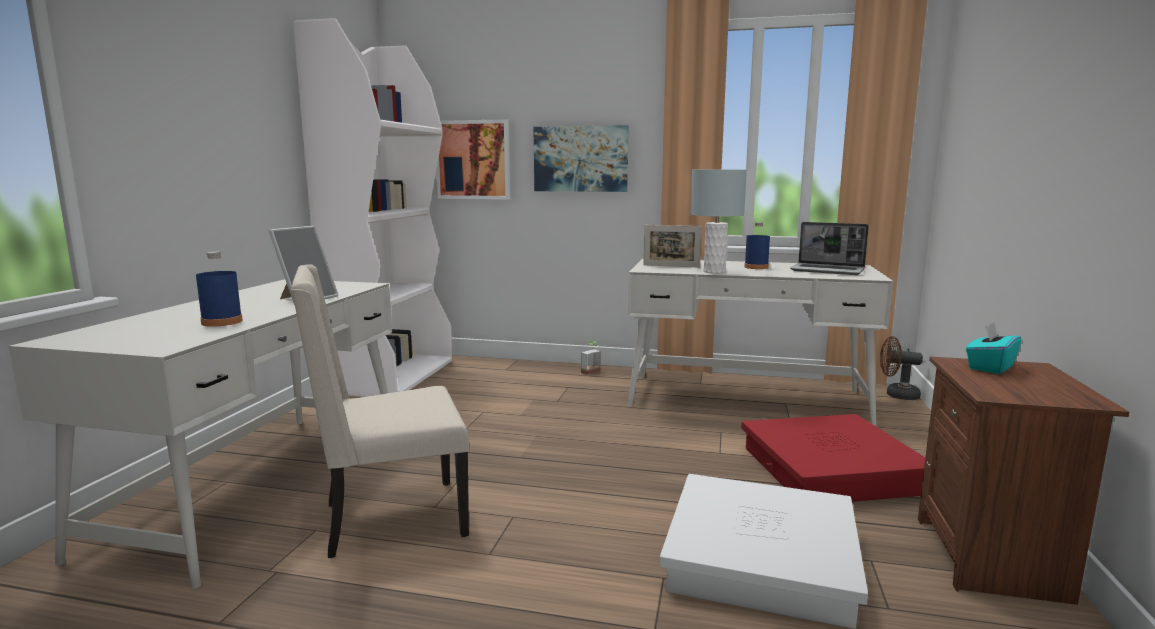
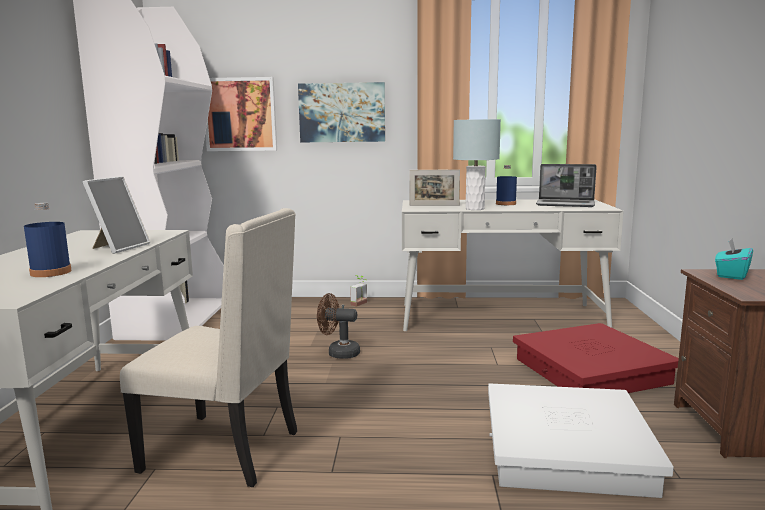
camera: 10 degrees left, 0 degrees up
(391, 519) = (226, 450): beige chair -> beige chair turned 135 degrees counterclockwise
(896, 395) = (618, 306): brown fan -> brown fan (338, 353)

